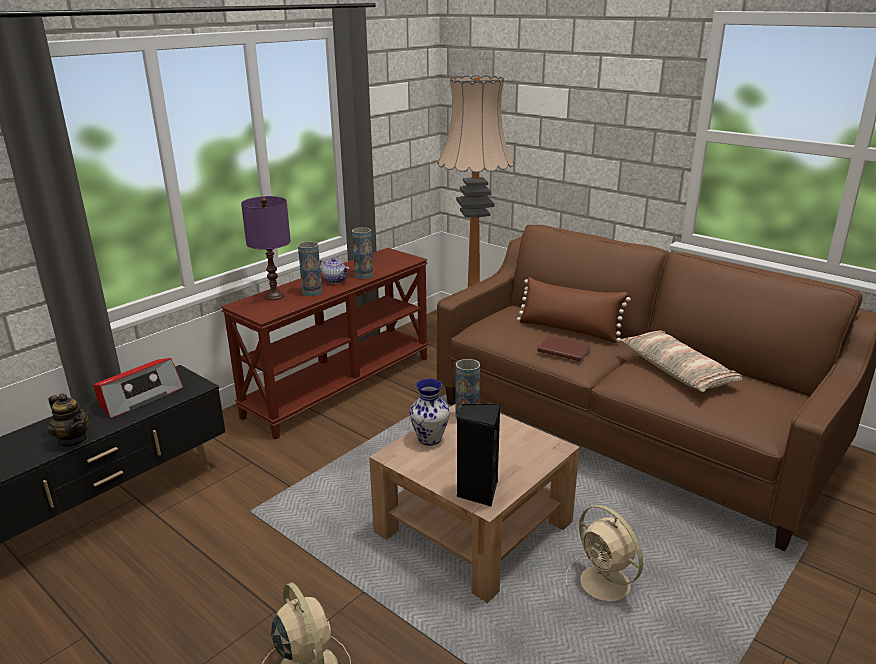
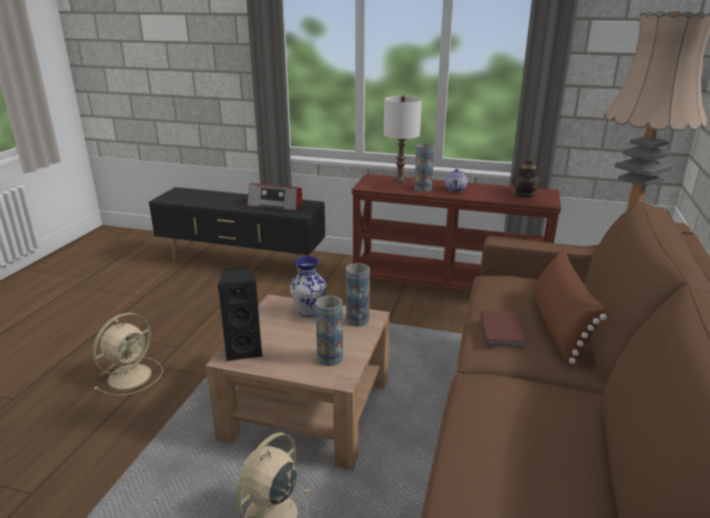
camera: 65 degrees right, 0 degrees up
(74, 440) = (220, 205): teapot -> teapot (525, 195)
(274, 296) = (400, 181): purple table lamp -> white table lamp
(364, 275) = (481, 195): vase -> vase (330, 358)
(676, 370) = (545, 421): pillow -> none

